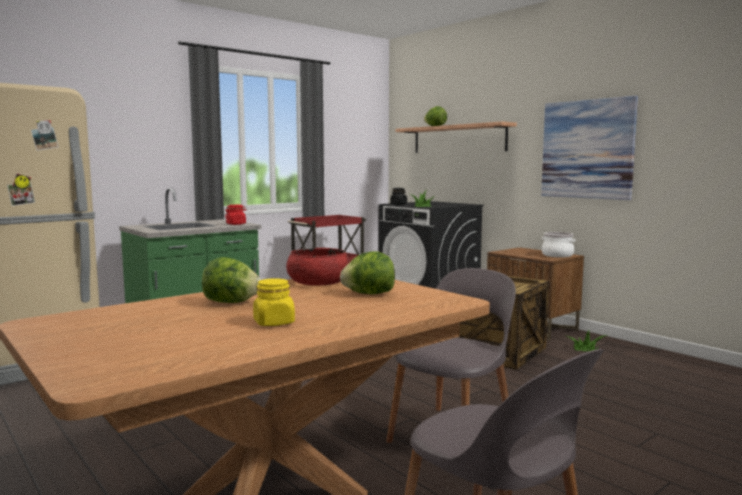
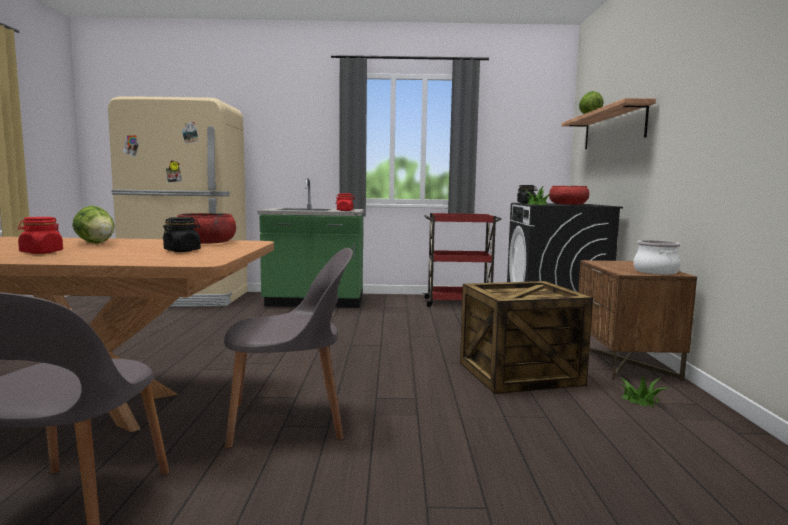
camera: 40 degrees right, 0 degrees up
(274, 323) = (41, 252): yellow jar -> red jar
(369, 294) = (182, 251): lettuce -> black jar
(437, 204) = (568, 204): none -> red bowl
(587, 149) = (713, 123): picture -> none

